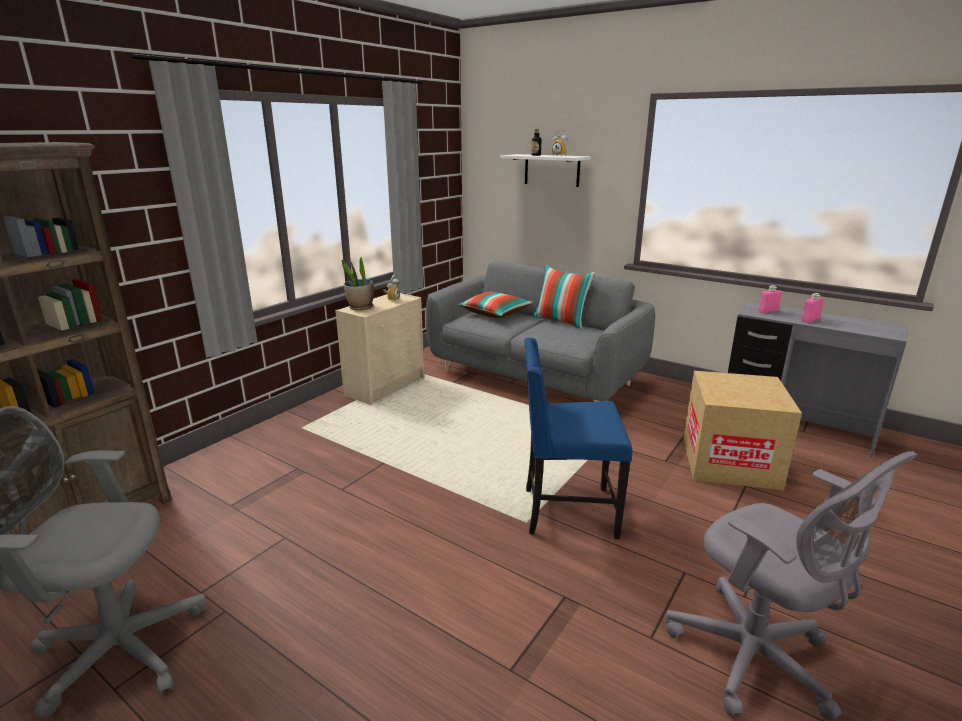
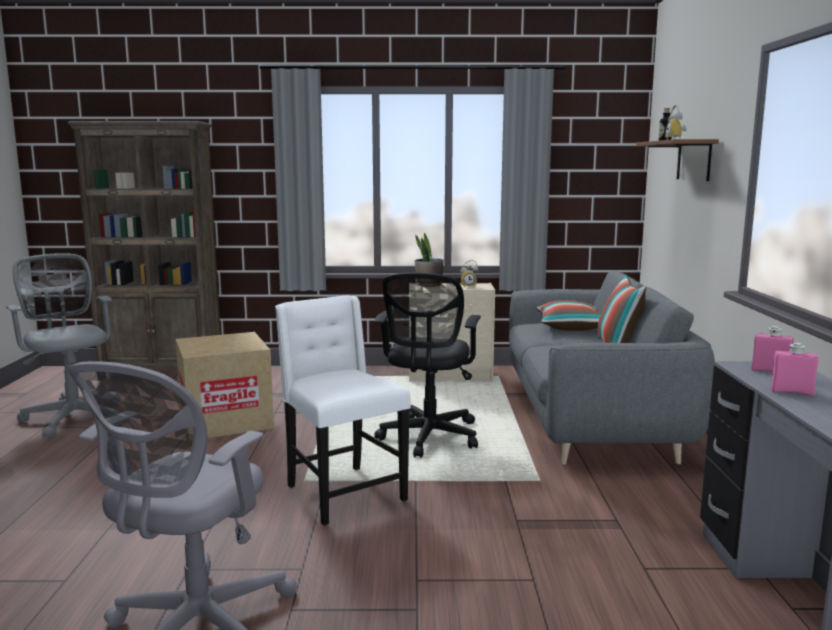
camera: 55 degrees right, 10 degrees down
(502, 441) = (428, 438): none -> black office chair
(552, 170) = (694, 160): white shelf -> brown shelf
(567, 512) = (342, 493): blue chair -> white chair
(729, 462) = (579, 560): cardboard box -> cardboard box (226, 420)

